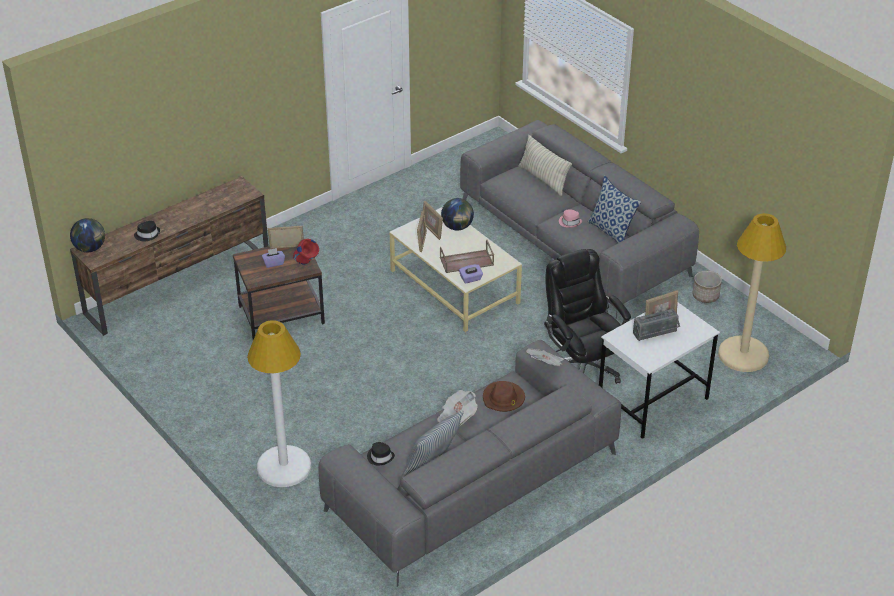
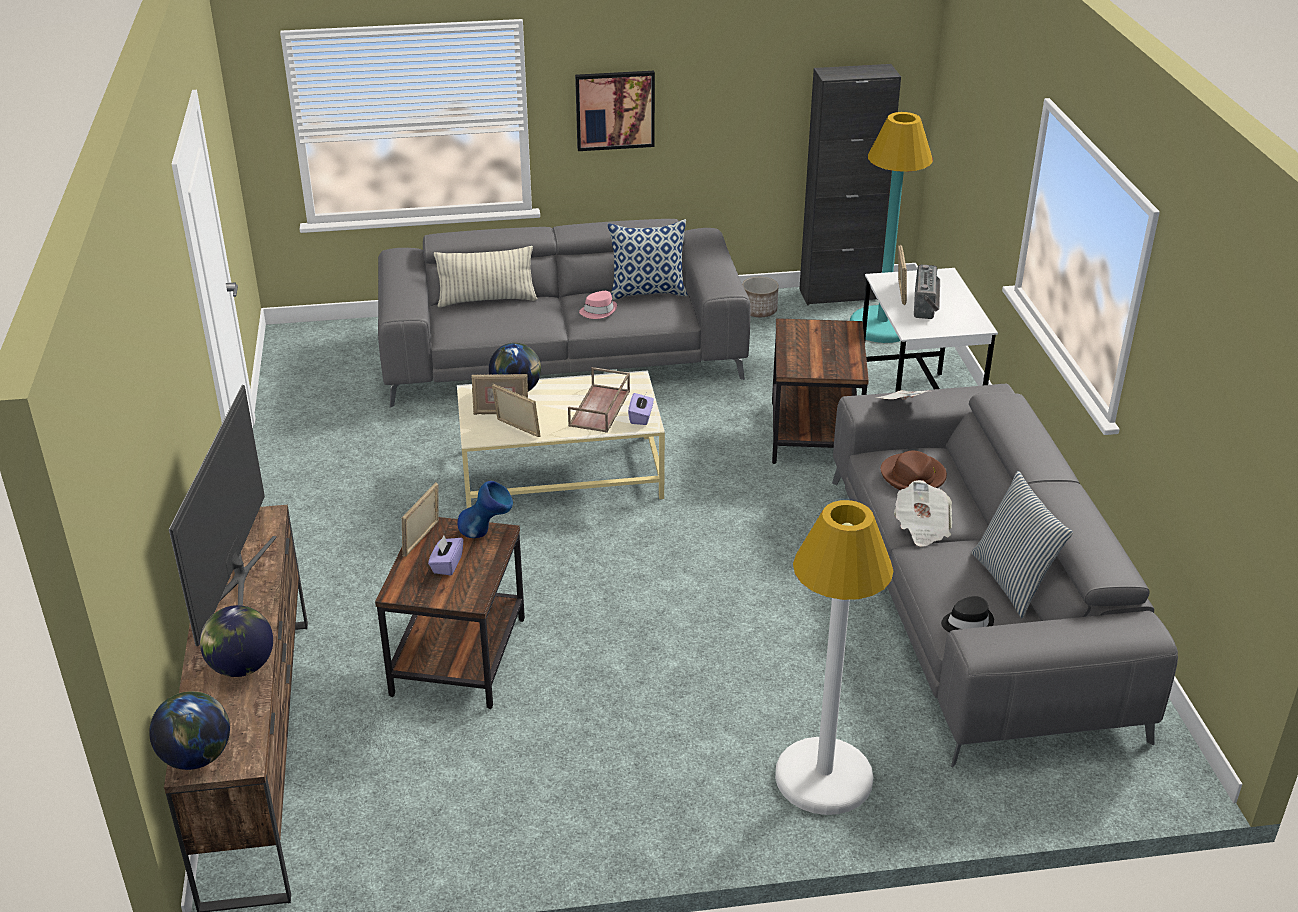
camera: 60 degrees left, 5 degrees down
(147, 234) = (242, 667): black hat -> globe
(202, 206) = (236, 577): none -> television
(306, 265) = (487, 533): red vase -> blue vase
(582, 366) = (812, 434): black office chair -> brown side table
(670, 113) = (615, 110): none -> picture
(743, 355) = (881, 326): beige floor lamp -> turquoise floor lamp
(765, 323) = (839, 294): none -> black cabinet

